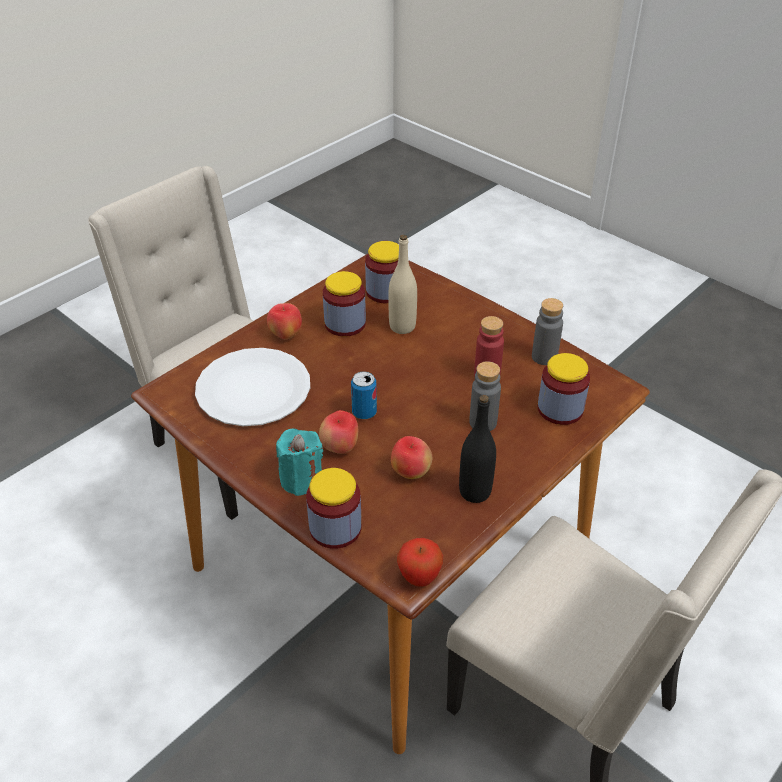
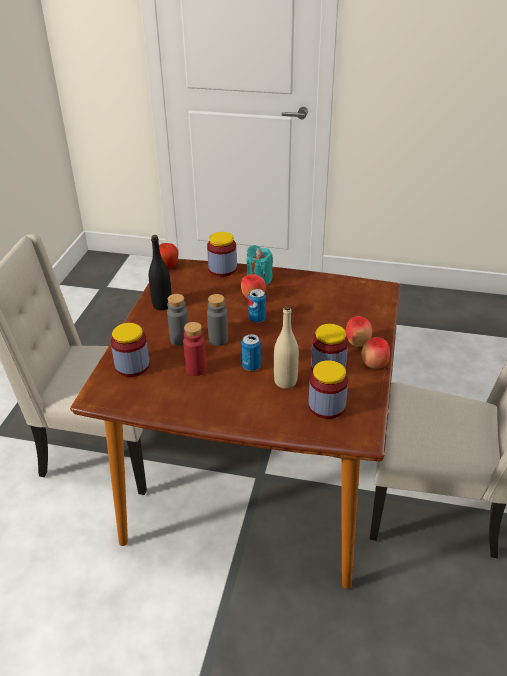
camera: 150 degrees right, 5 degrees down
(254, 389) = (335, 307): white plate -> none
(410, 473) = (204, 301): apple -> apple (374, 365)
(423, 355) = (251, 366): none -> can
(544, 357) = (161, 400): grey bottle -> grey bottle (218, 340)

